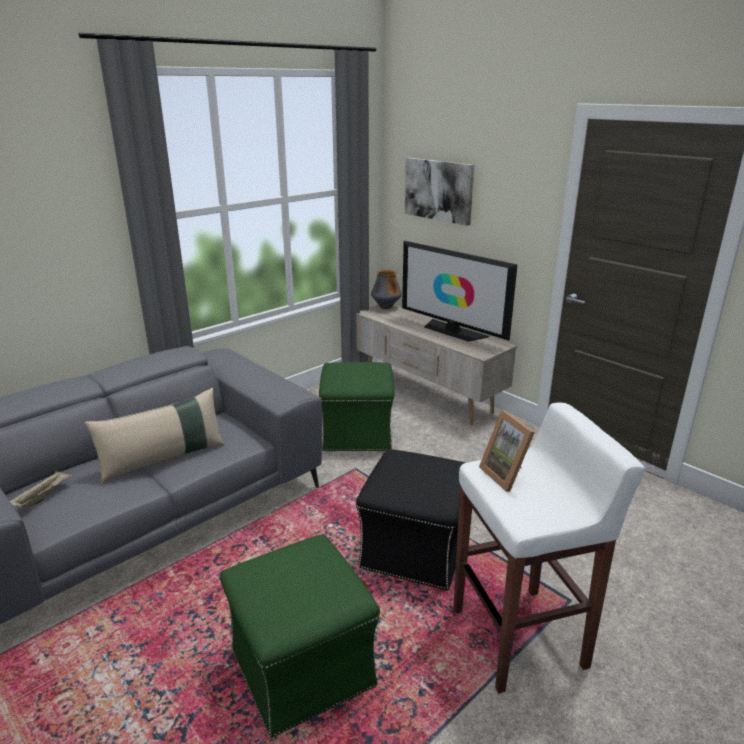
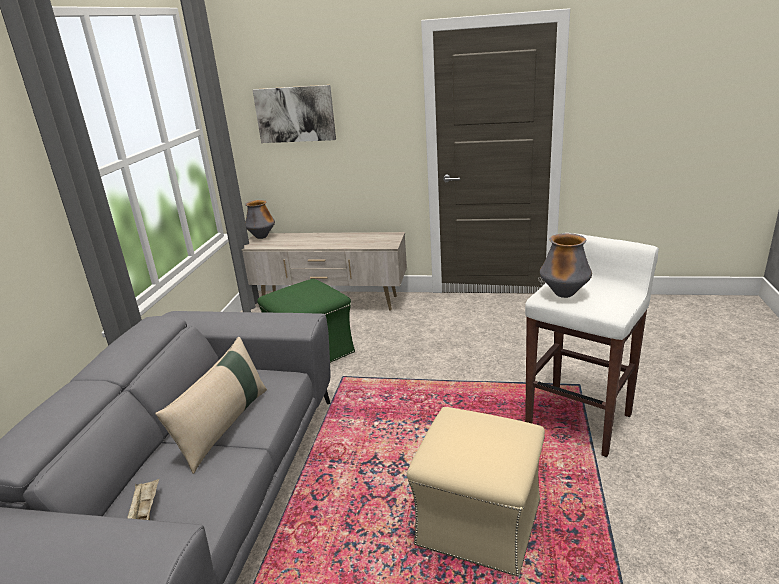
camera: 35 degrees left, 0 degrees up
(301, 666) = (477, 522): green ottoman -> beige ottoman
(416, 550) = (456, 406): black ottoman -> none
(453, 331) = (344, 237): television -> none
(507, 475) = (564, 294): picture frame -> vase

